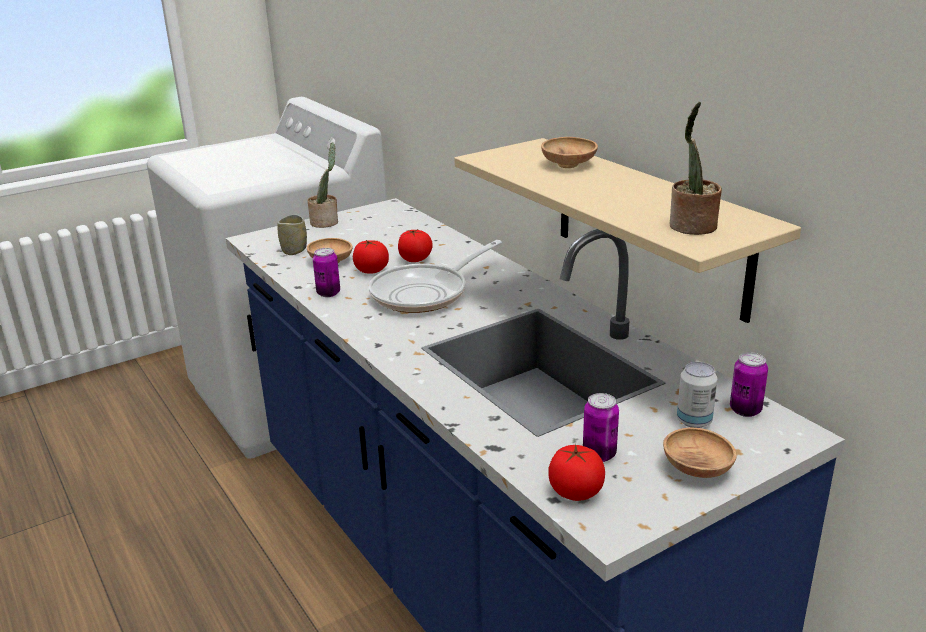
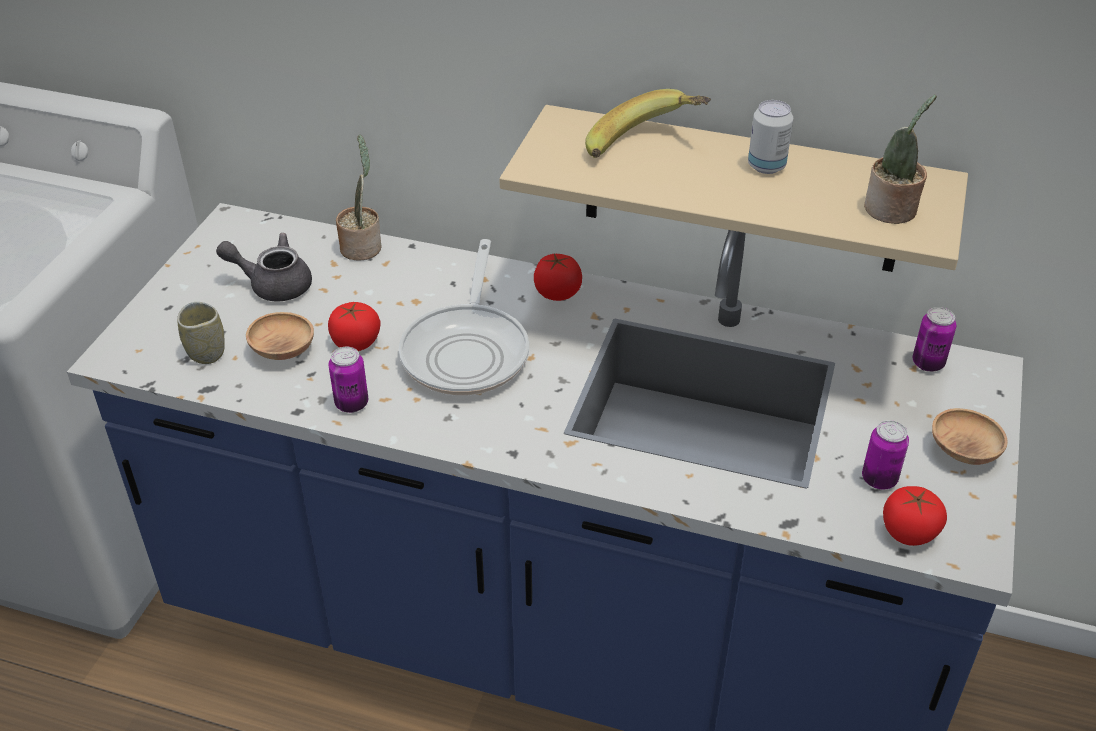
camera: 40 degrees left, 15 degrees up
(326, 222) = (181, 284): potted plant -> potted plant (362, 246)
(369, 235) = (273, 284): none -> grey teapot
(415, 259) = (386, 301): tomato -> tomato (557, 293)
(568, 165) = (646, 148): brown bowl -> banana
(694, 421) = (905, 398): can -> can (766, 166)

